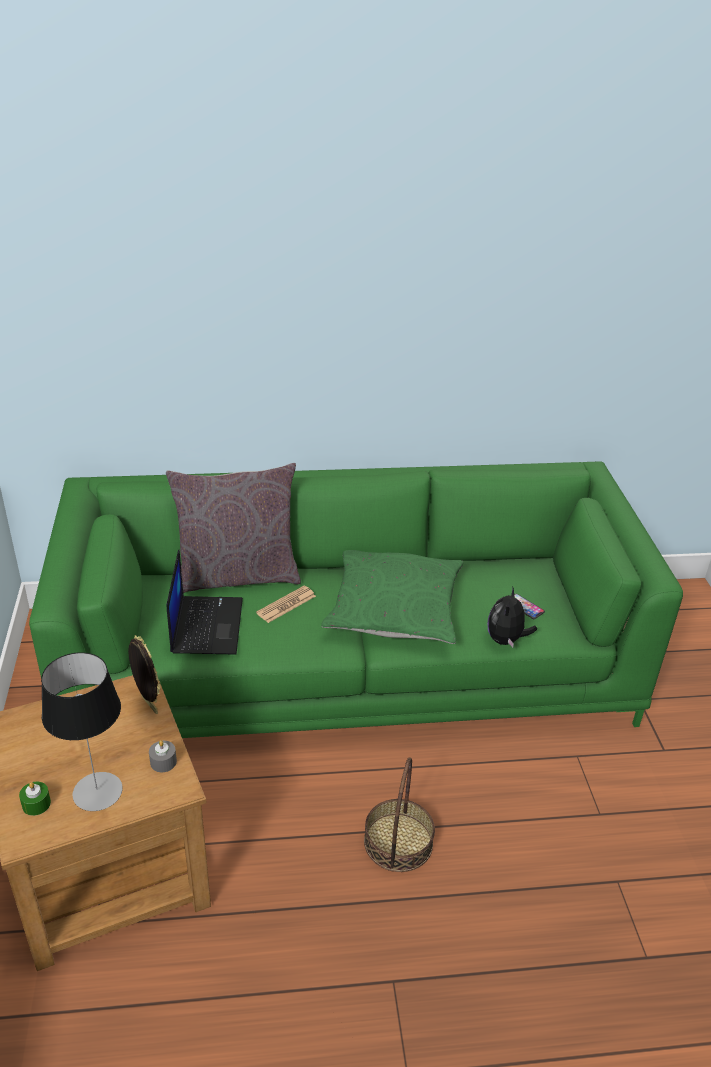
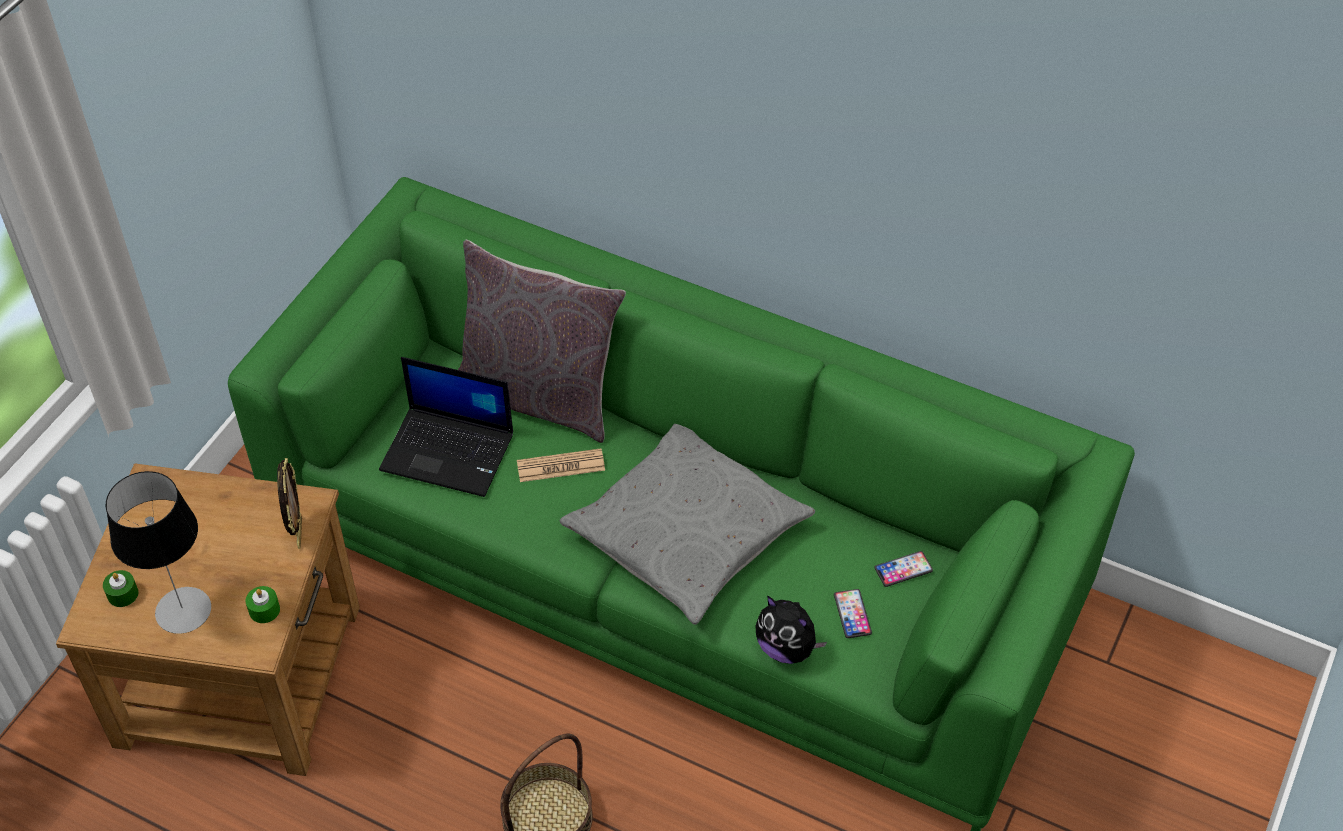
camera: 35 degrees right, 15 degrees up
(163, 762) = (264, 610): grey candle -> green candle
(206, 625) = (449, 451): laptop -> laptop turned 75 degrees clockwise
(394, 608) = (687, 533): green pillow -> grey pillow
(506, 640) = (786, 648): plush toy -> plush toy turned 105 degrees counterclockwise
(528, 576) = (903, 569): none -> phone

